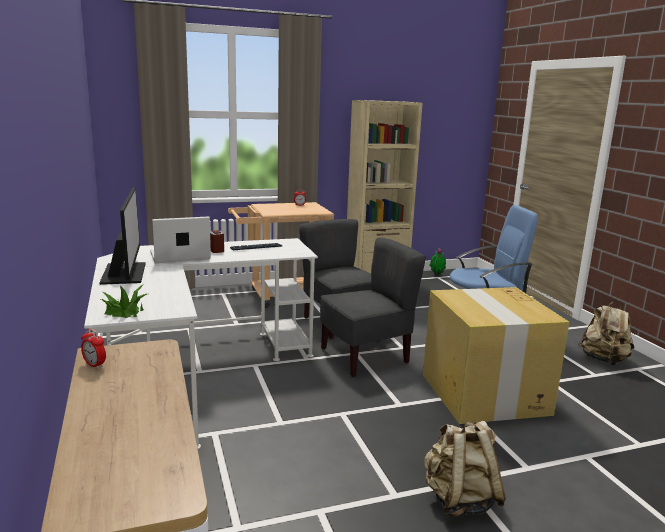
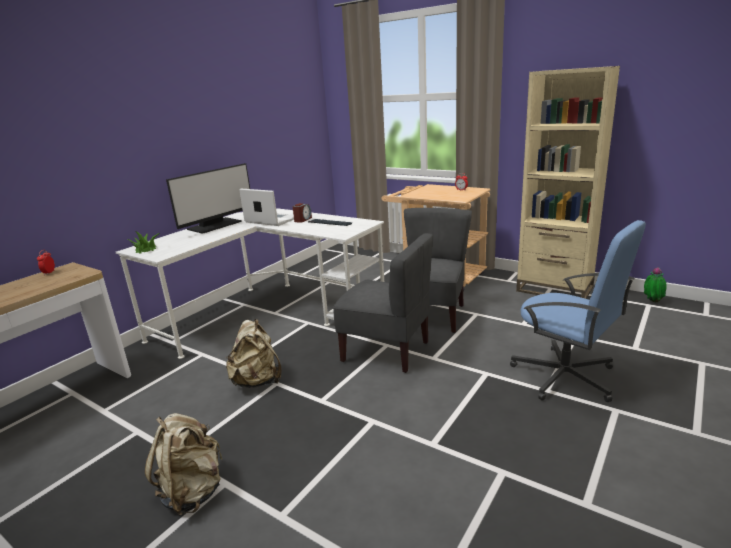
camera: 55 degrees right, 5 degrees up
(485, 394) = (402, 437): cardboard box -> none
(604, 360) = (653, 499): beige backpack -> beige backpack (257, 381)

